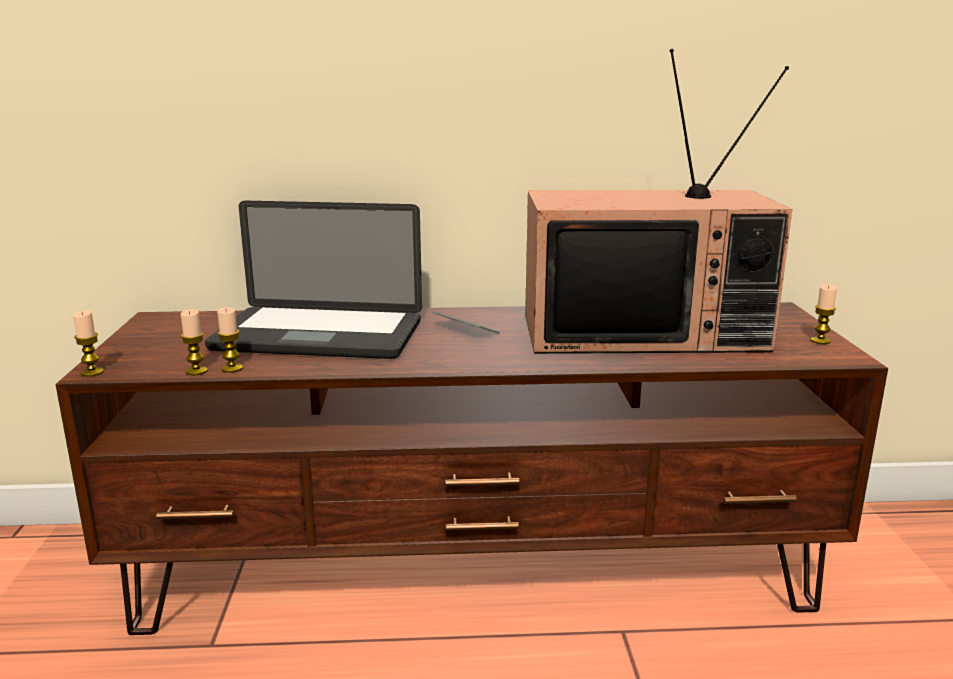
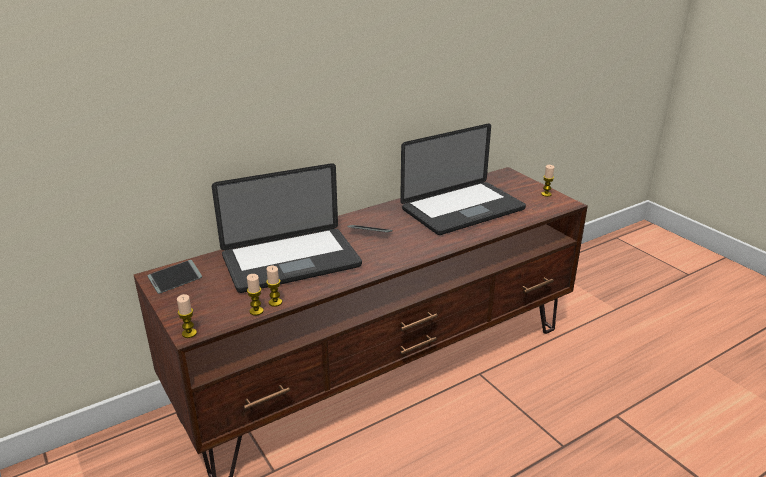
camera: 30 degrees left, 10 degrees up
(166, 325) = (176, 281): none -> phone
(644, 332) = (463, 209): television -> laptop

